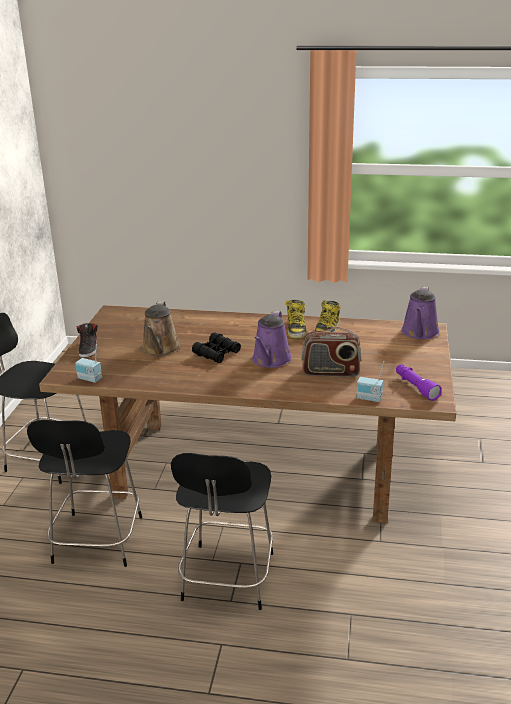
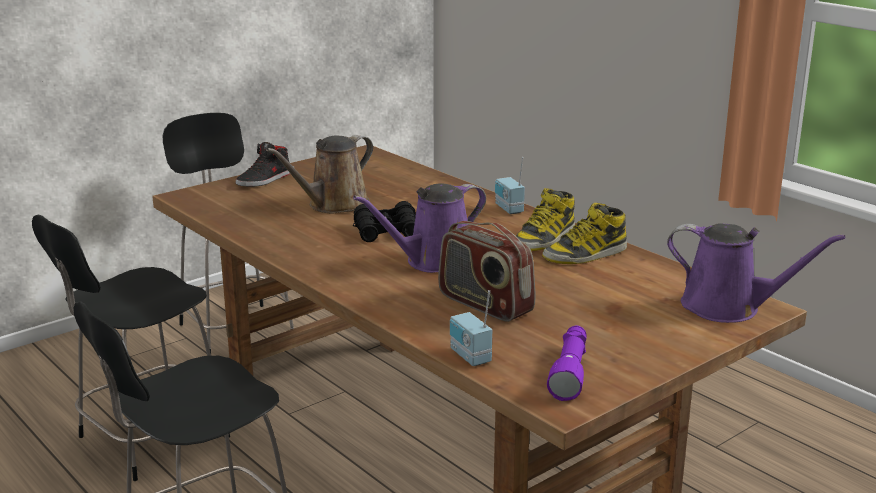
camera: 40 degrees right, 5 degrees down
(89, 379) = (202, 208): radio -> radio (508, 209)
(420, 333) = (728, 307): purple watering can -> purple watering can turned 120 degrees counterclockwise

